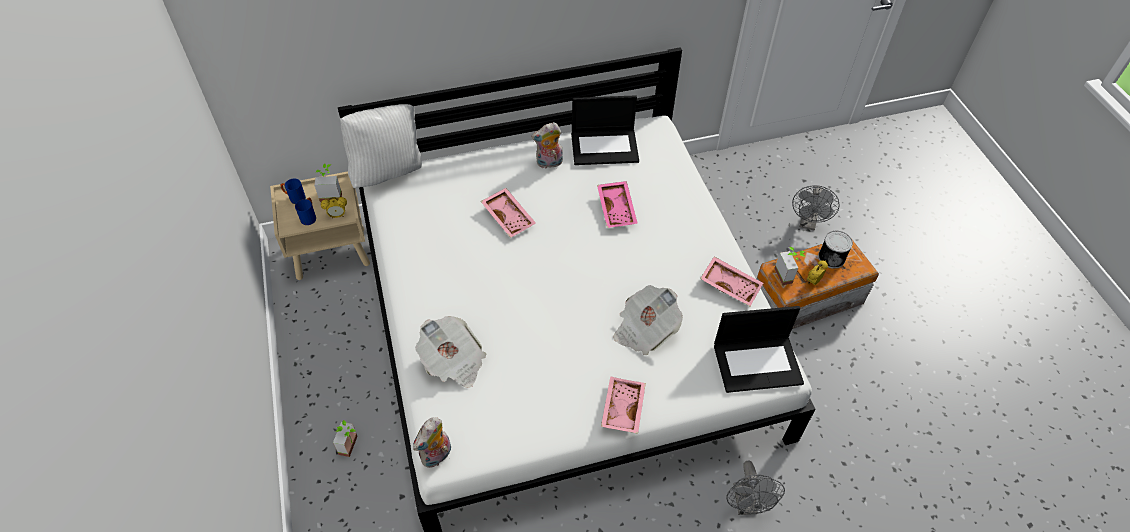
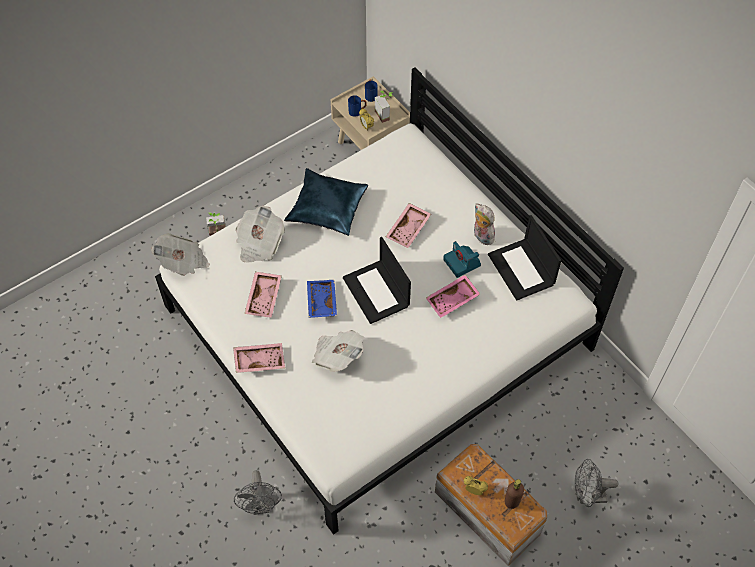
camera: 70 degrees right, 5 degrees up
(388, 171) = (417, 136): white pillow -> none
(437, 456) = (183, 262): plush toy -> newspaper
(439, 280) = (327, 208): none -> blue pillow
(566, 324) = (321, 302): none -> blue tray
(575, 187) = (462, 263): none -> camera
(730, 285) = (410, 407): pink tray -> pink tray (264, 298)
(746, 505) = (261, 505): grey fan -> grey fan turned 75 degrees counterclockwise
(758, 363) = (337, 445): laptop -> laptop (377, 292)
(787, 275) = (472, 467): potted plant -> none
(831, 257) = (512, 502): can -> brown bottle

